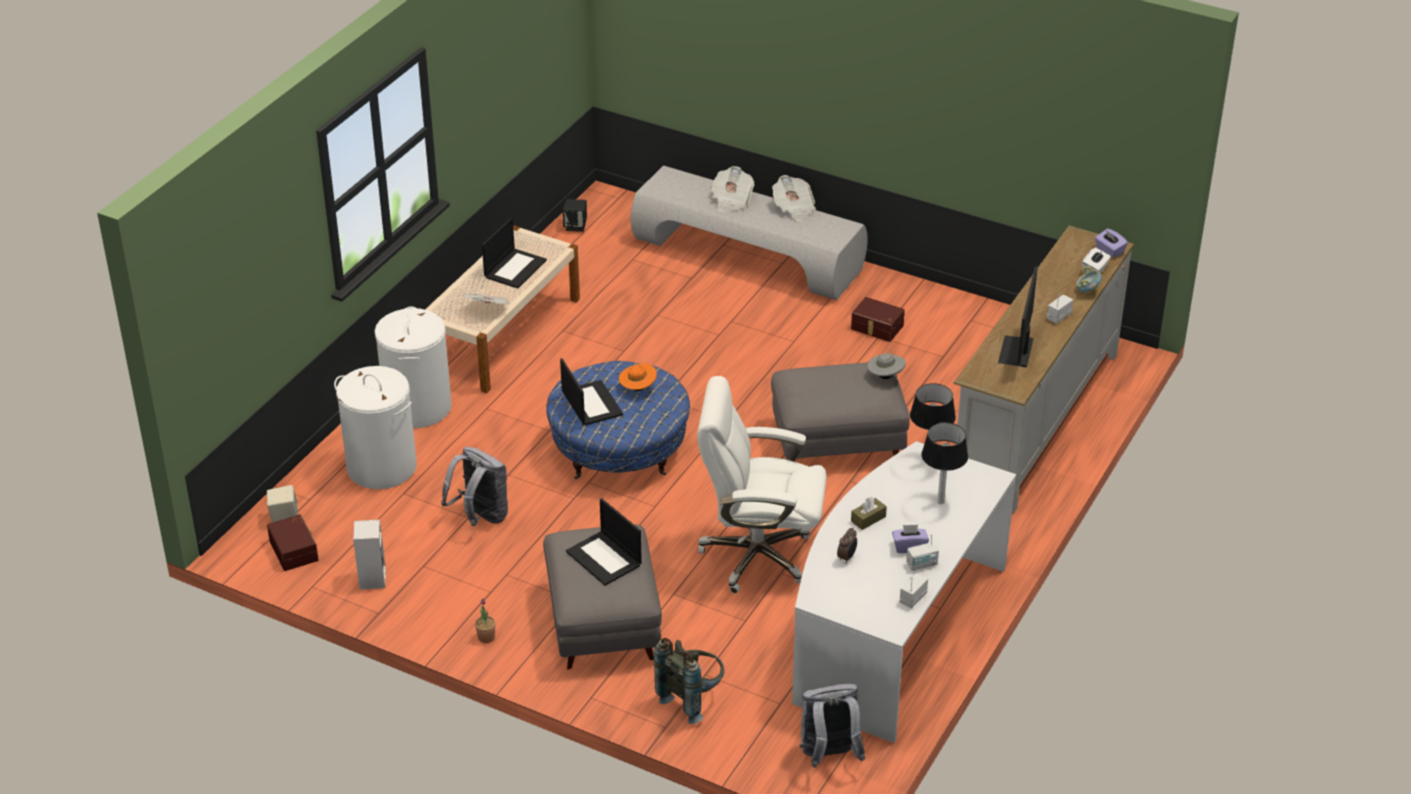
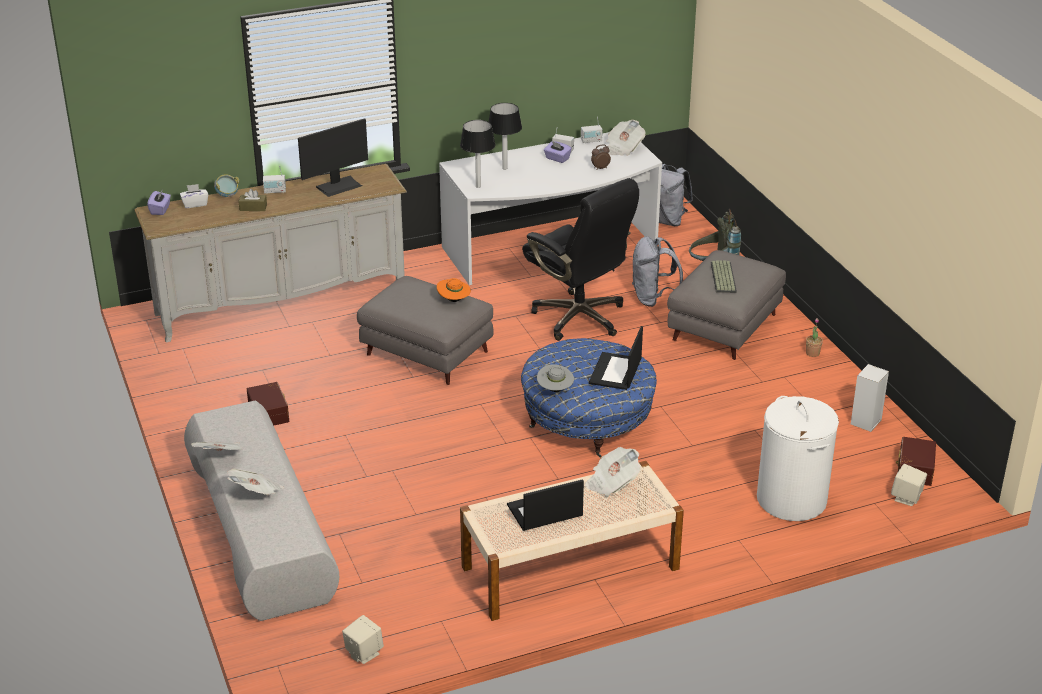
camera: 140 degrees left, 5 degrees down
(417, 407) = (715, 536): white laundry basket -> none
(480, 517) = (745, 425): grey backpack -> grey backpack (653, 298)
(575, 226) = (363, 653): black speaker -> beige speaker
(605, 558) = (722, 277): laptop -> keyboard
(637, 388) = (566, 366): orange hat -> orange hat (454, 300)
(759, 556) = (577, 316): white office chair -> black office chair
(862, 605) = (623, 148): none -> newspaper
(868, 519) = (560, 178): brown tissue box -> brown tissue box (253, 208)
(885, 376) = (384, 292): grey hat -> grey hat (555, 390)

